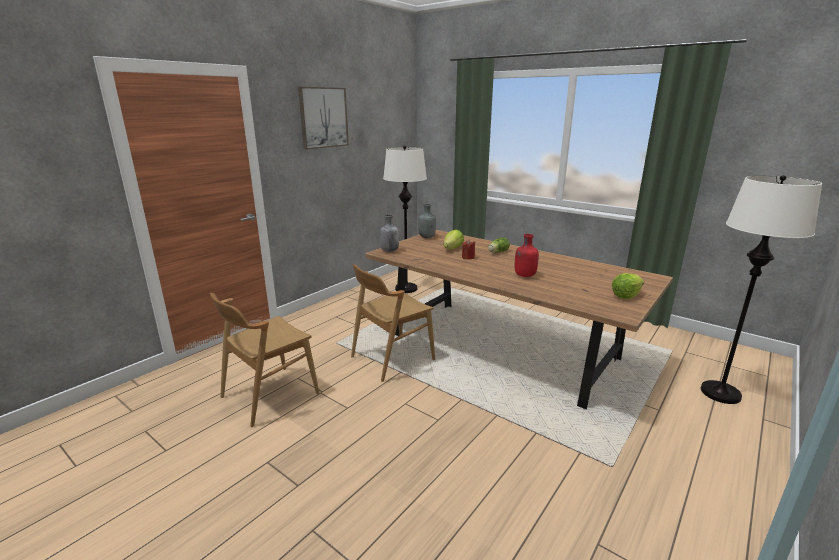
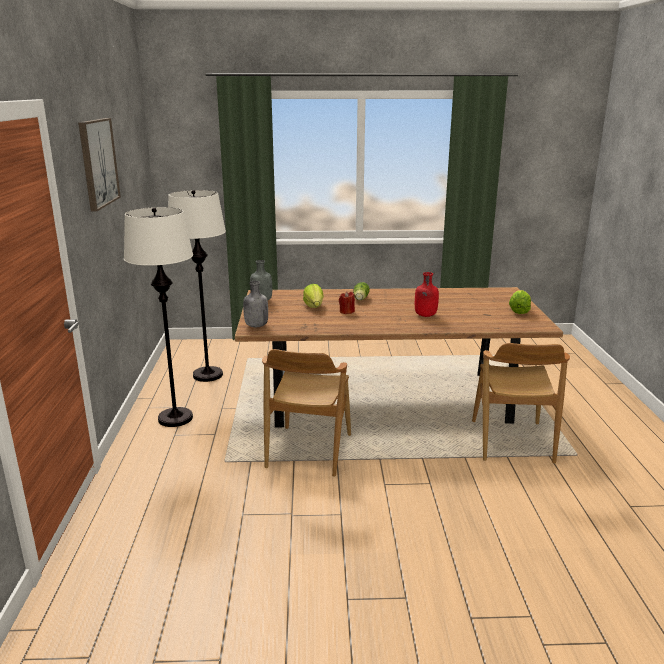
camera: 40 degrees left, 0 degrees up
(269, 395) = (241, 545): brown chair -> brown chair (511, 441)
(720, 393) = (567, 375): white floor lamp -> white floor lamp (175, 418)

